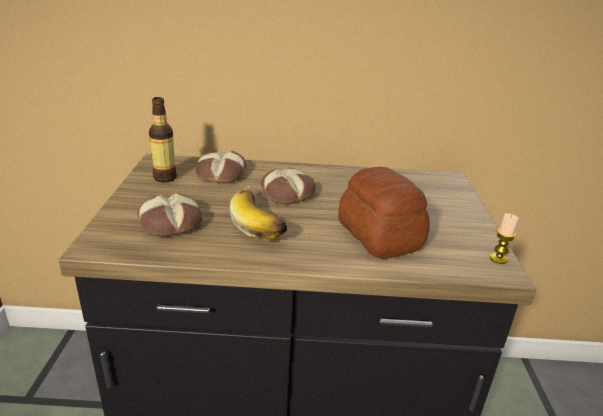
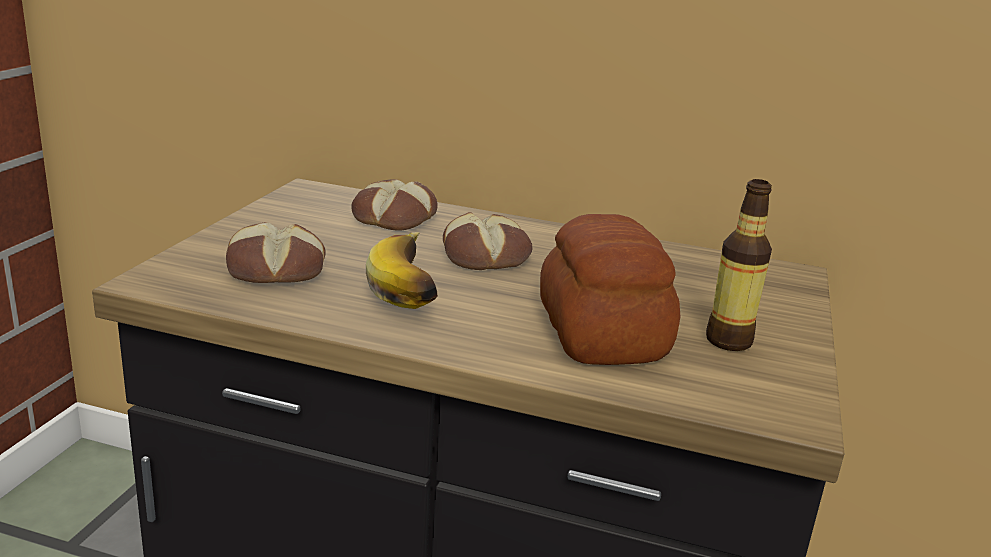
camera: 15 degrees right, 5 degrees down
(165, 178) = (304, 211): bottle -> bottle (728, 341)
(498, 259) = (800, 398): candle -> none

